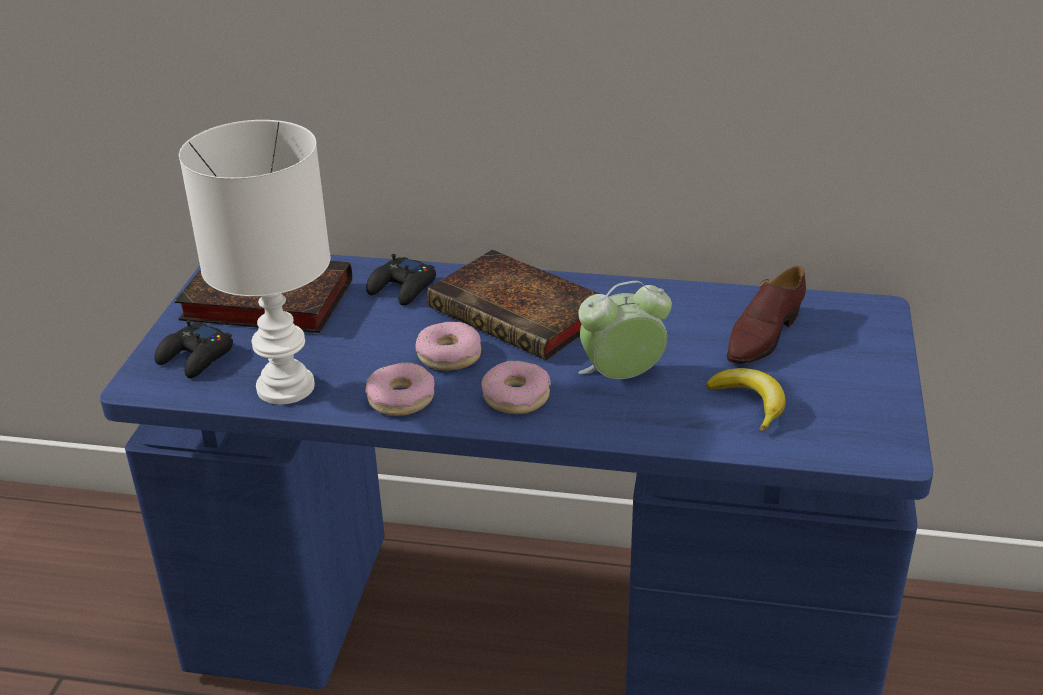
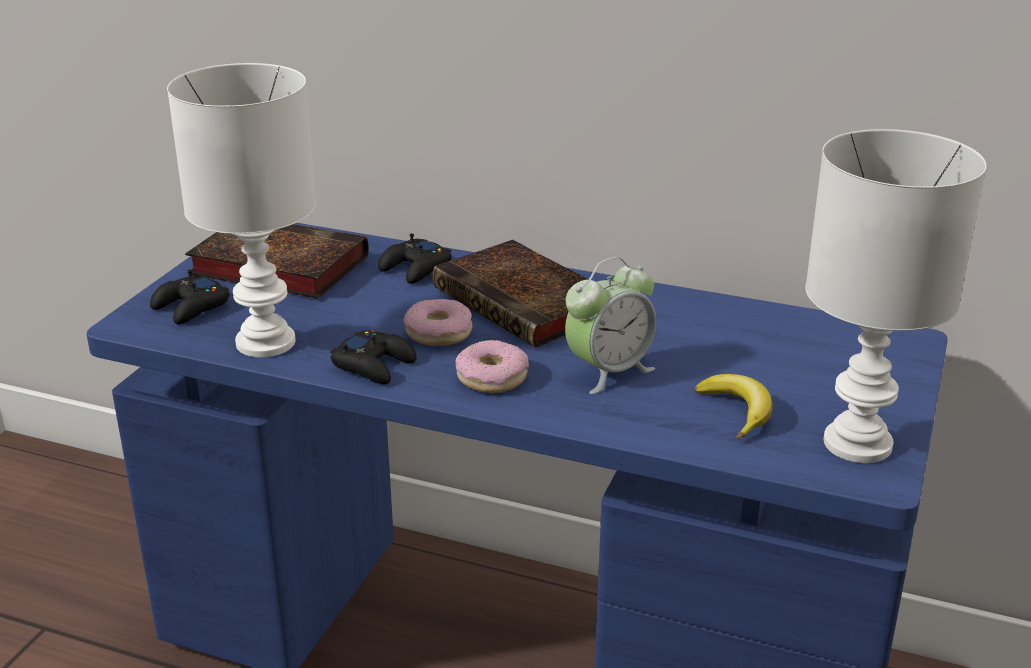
camera: 10 degrees right, 5 degrees down
(400, 398) = (374, 365): donut -> black game controller
(622, 377) = (609, 371): alarm clock -> alarm clock turned 150 degrees clockwise
(762, 336) = (773, 350): brown shoe -> none
(862, 422) = (854, 444): none -> white table lamp

